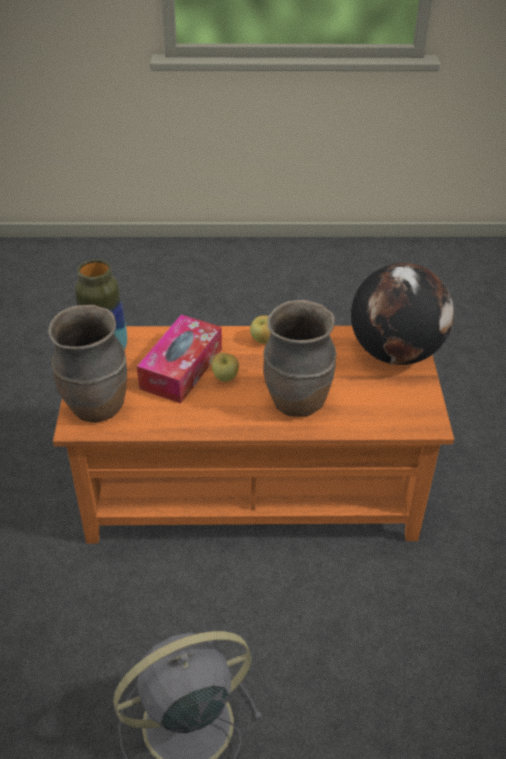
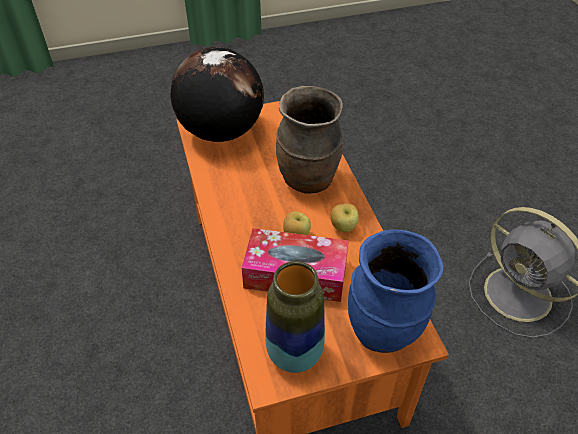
camera: 105 degrees left, 5 degrees up
(96, 407) = (384, 331): brown vase -> blue vase
(263, 340) = (229, 220): apple -> apple (343, 227)

